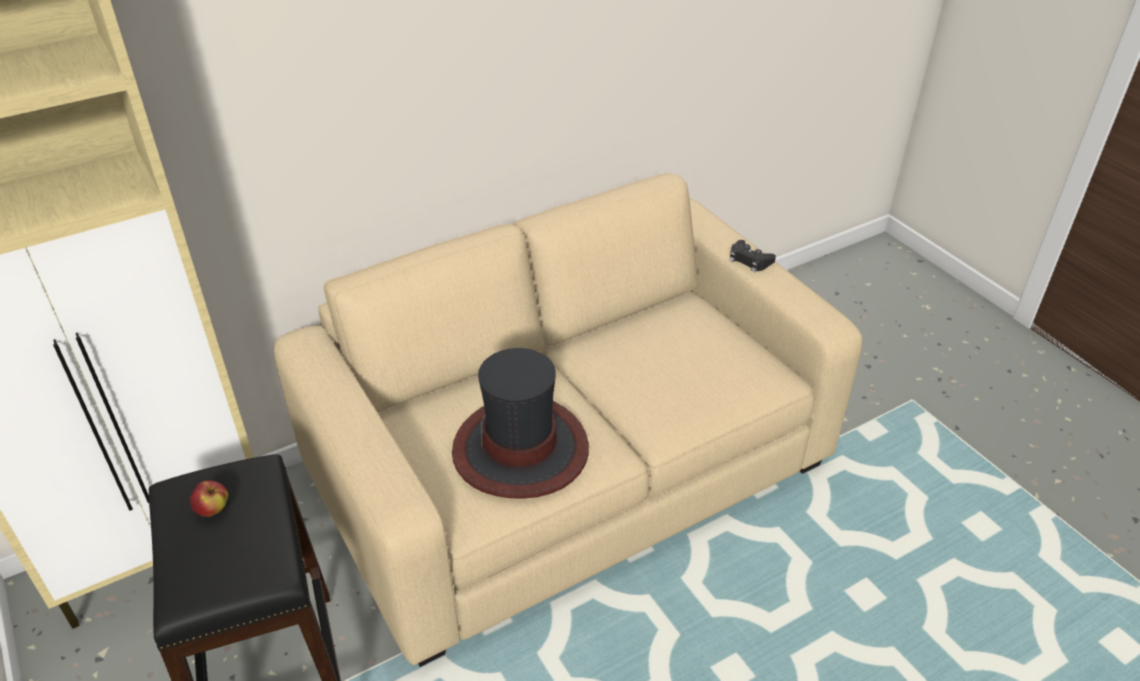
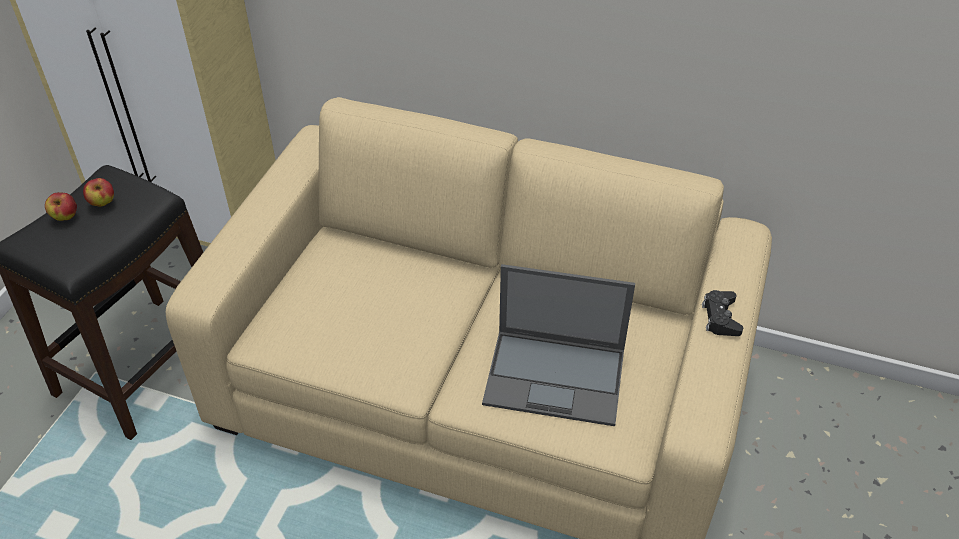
camera: 50 degrees right, 5 degrees up
(193, 548) = (65, 217): none -> apple
(521, 449) = (360, 325): hat -> none
(688, 376) = (556, 376): none -> laptop

